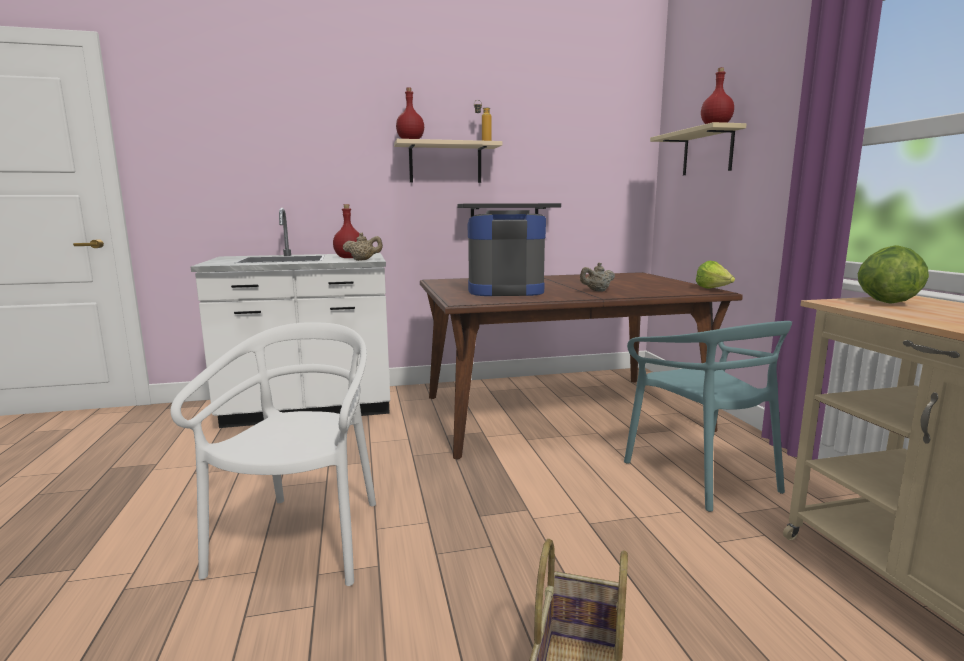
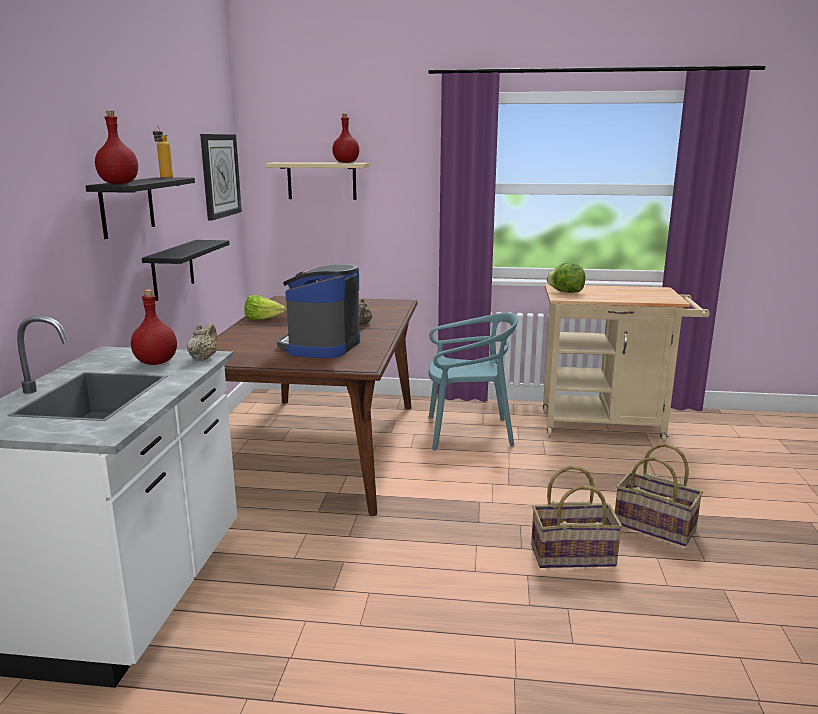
camera: 70 degrees left, 5 degrees up
(302, 540) = (475, 611): white chair -> none
(439, 598) = (572, 554): none -> basket
(445, 163) = (127, 207): beige shelf -> black shelf
(613, 152) = (220, 175): none -> wall clock
(714, 289) = (396, 301): lettuce -> lettuce (263, 320)

